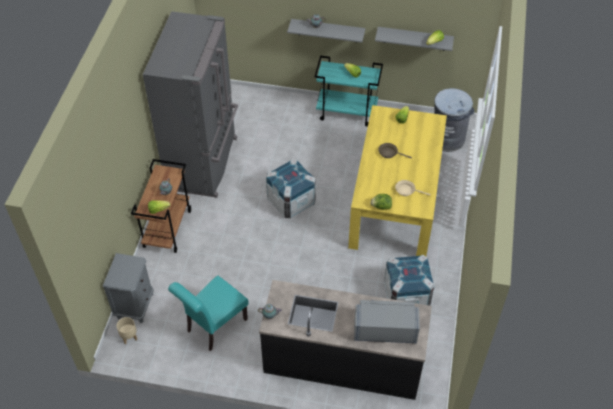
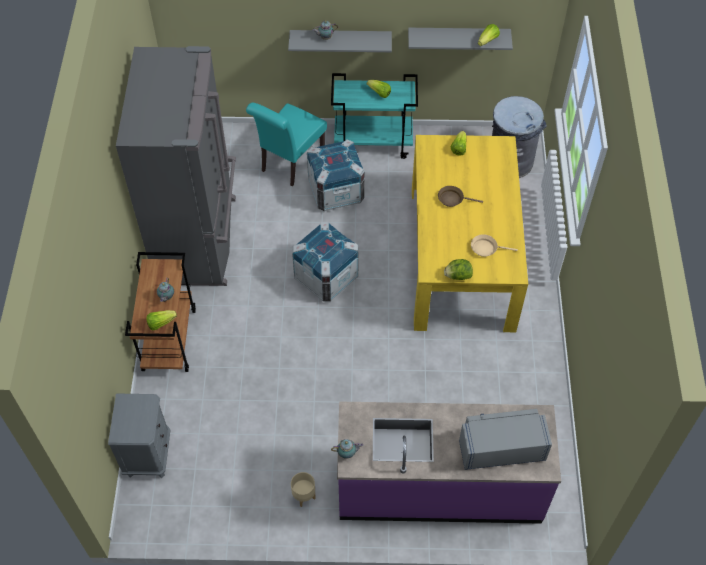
camera: 10 degrees left, 5 degrees up
(129, 337) = (150, 500): beige planter -> beige planter (303, 496)
(213, 327) = (260, 467): turquoise chair -> turquoise chair (290, 163)
(343, 361) = (439, 486): black counter -> purple counter
(406, 295) = (502, 384): crate -> crate (336, 191)

